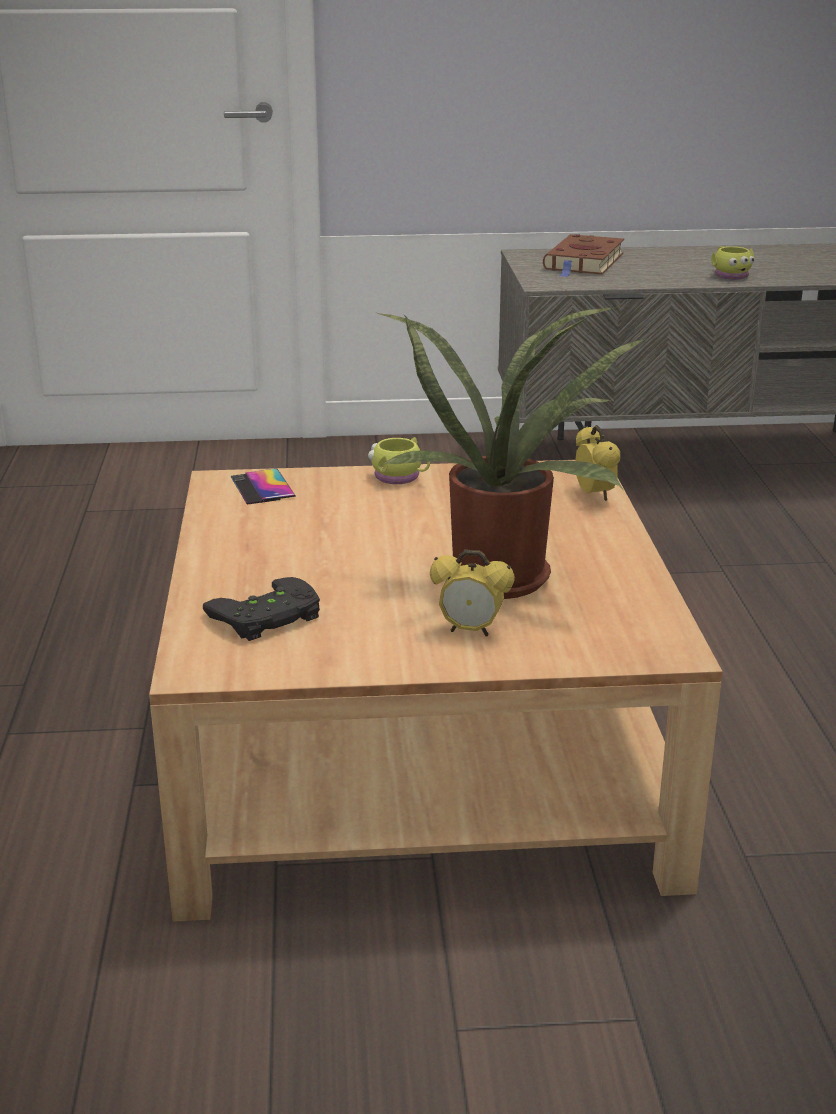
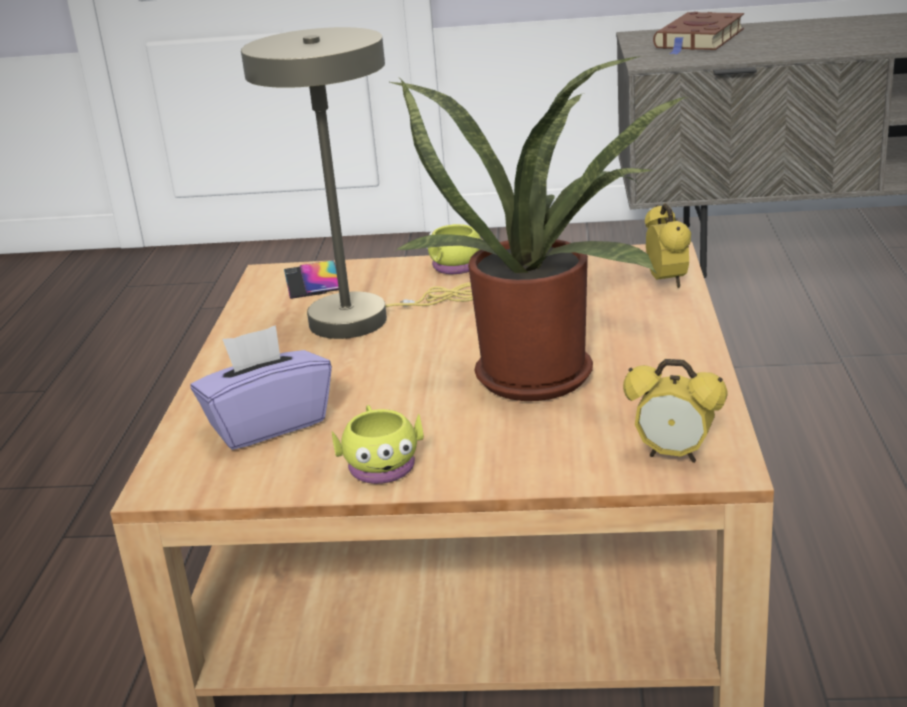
camera: 10 degrees right, 0 degrees up
(268, 618) = (268, 424): black game controller -> purple tissue box
(323, 523) = (363, 318): none -> beige table lamp
(470, 631) = (486, 439): alarm clock -> alarm clock (674, 455)
(729, 275) = (855, 44): yellow mug -> yellow mug (380, 464)

